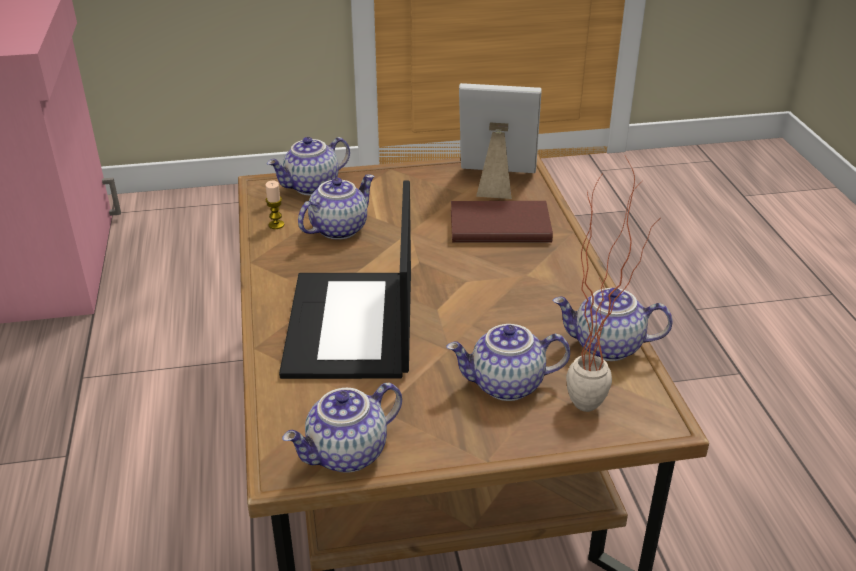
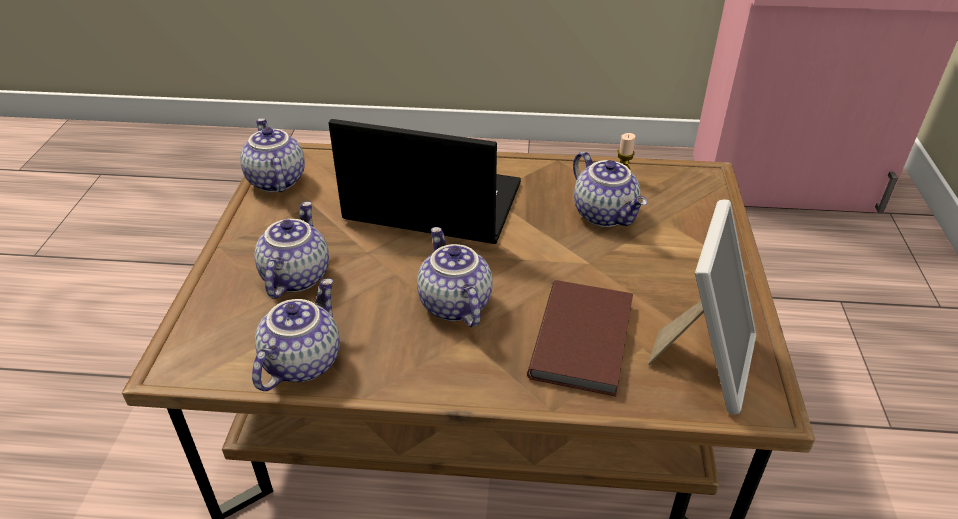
camera: 105 degrees right, 5 degrees up
(312, 187) = (699, 205): teapot -> teapot (453, 304)
(597, 401) = (233, 330): potted plant -> none

